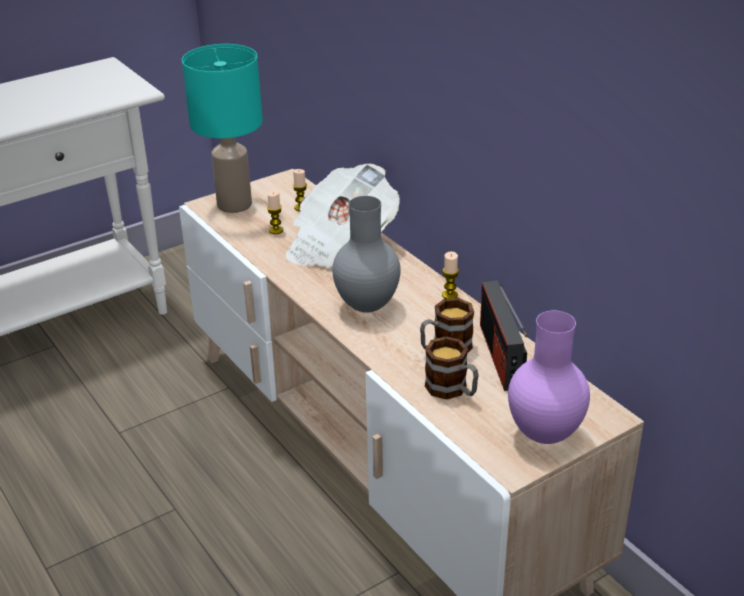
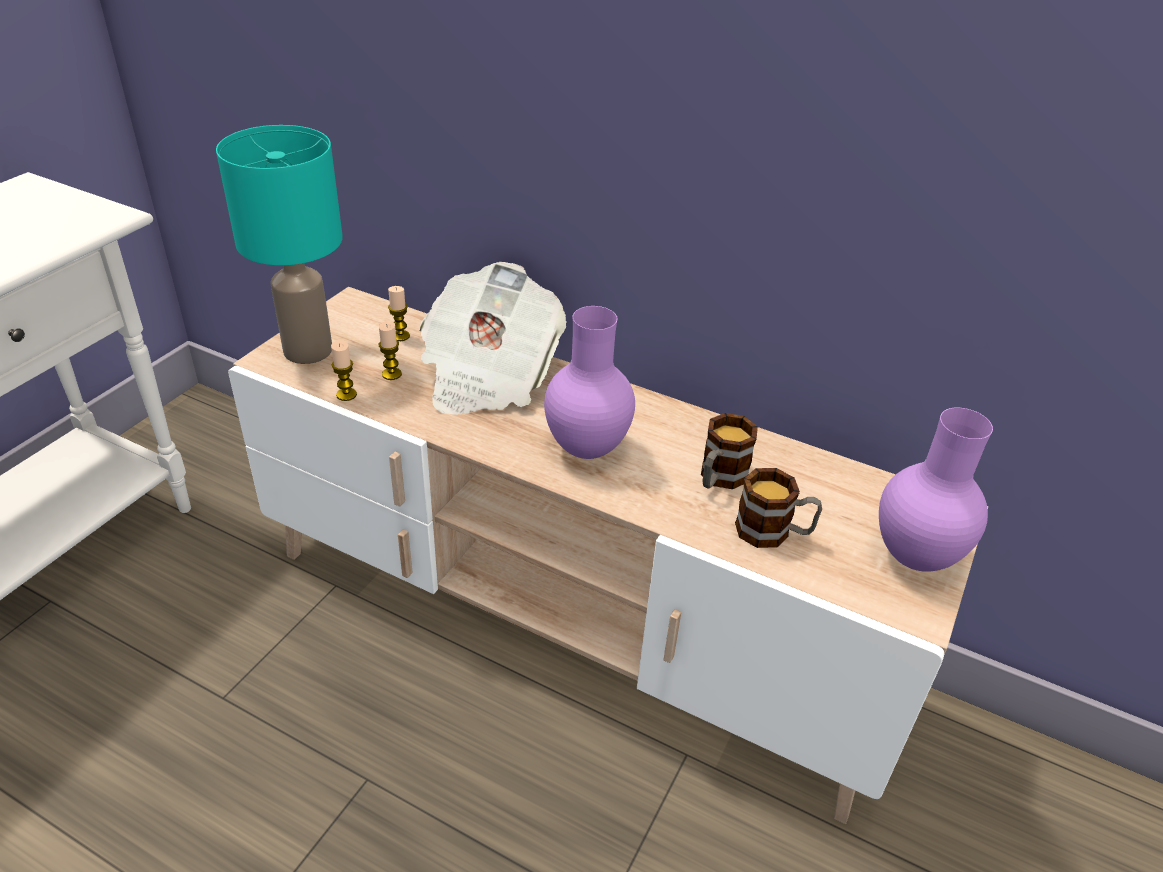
camera: 30 degrees left, 5 degrees up
(367, 305) = (586, 448): grey vase -> purple vase
(450, 295) = (668, 408): candle -> candle (346, 395)
(501, 356) = (786, 470): radio -> none

